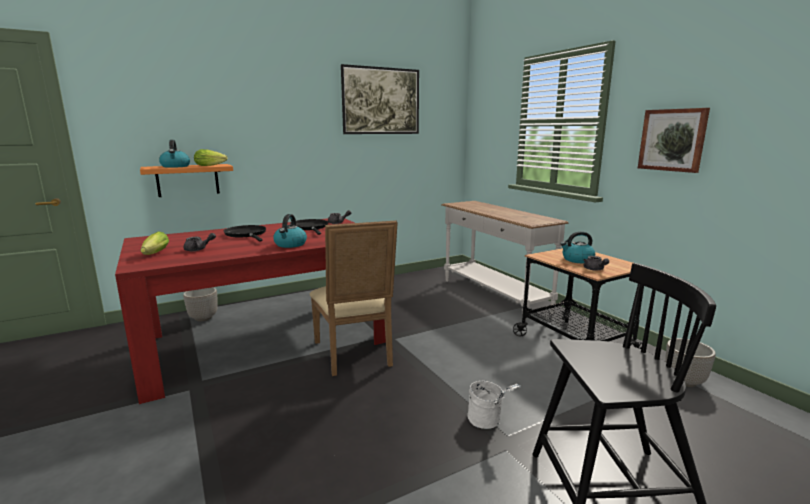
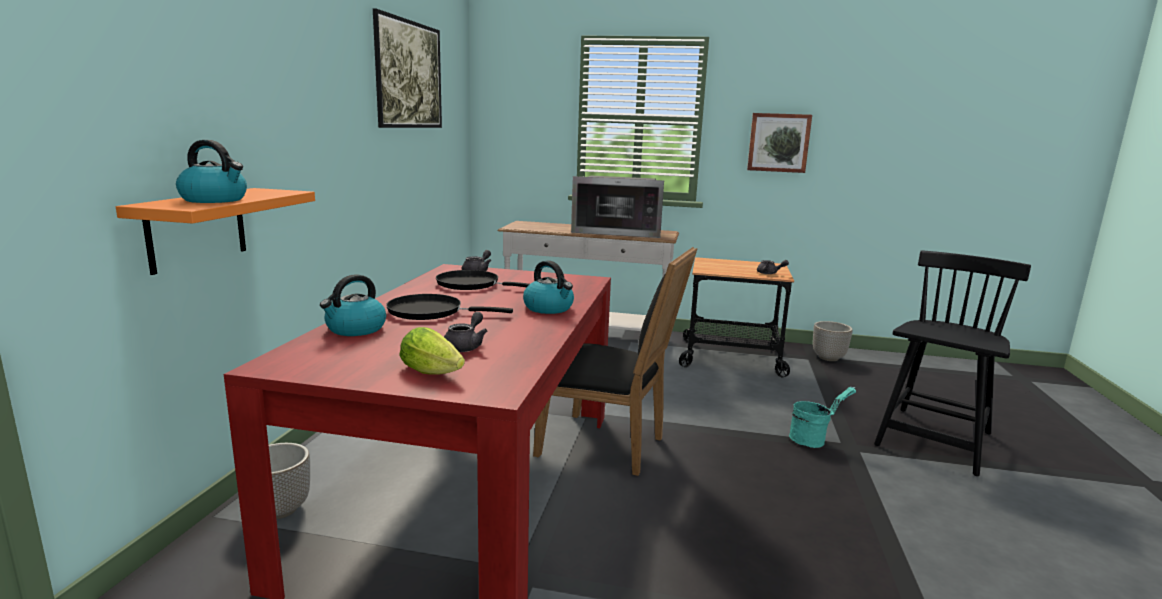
camera: 50 degrees left, 0 degrees up
(211, 165) = (273, 193): lettuce -> none
(356, 355) = (609, 446): beige chair -> black chair
(488, 422) = (813, 440): white bucket -> turquoise bucket
(513, 214) = (617, 231): none -> microwave
(577, 260) = (736, 268): kettle -> kettle (355, 329)

